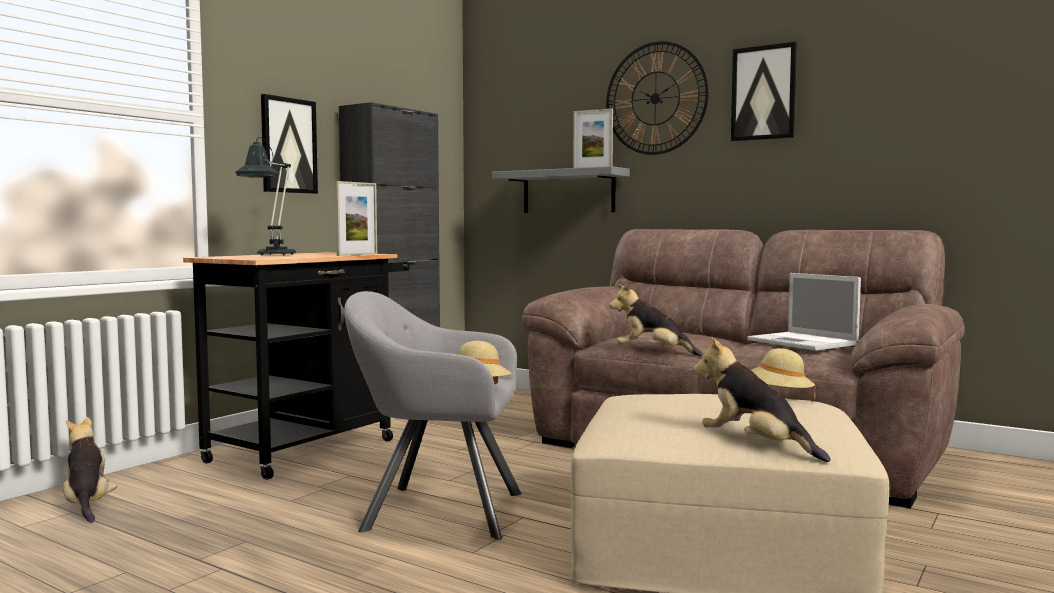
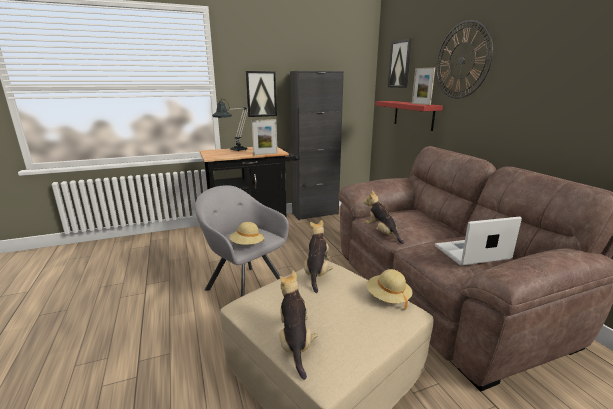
camera: 35 degrees right, 15 degrees up
(87, 505) = (157, 243): plush toy -> plush toy (317, 273)
(568, 191) = (413, 115): grey shelf -> red shelf
(764, 93) = (527, 60): picture -> picture (400, 64)
(803, 342) = (470, 253): laptop -> laptop turned 75 degrees clockwise

